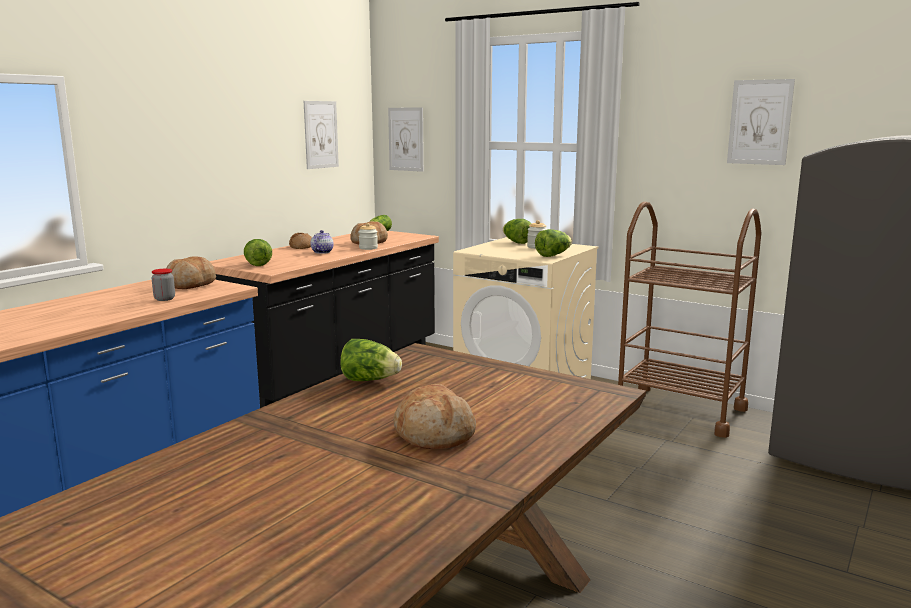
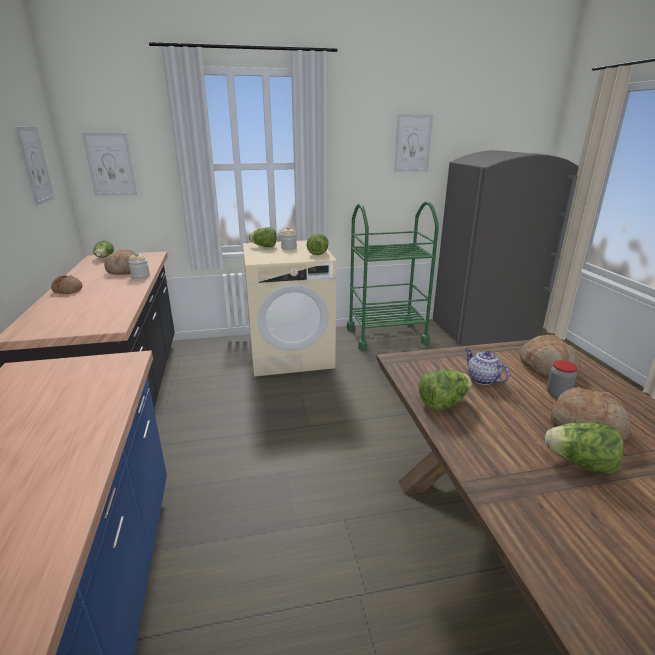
camera: 45 degrees left, 10 degrees up
(164, 299) = (86, 405): jar -> jar (558, 394)
(191, 284) = (64, 374): bread -> bread (547, 367)
(257, 264) = (74, 323): lettuce -> lettuce (580, 463)
(322, 252) = (107, 291): teapot -> teapot (482, 379)
(680, 410) = (386, 335): brown cart -> green cart

